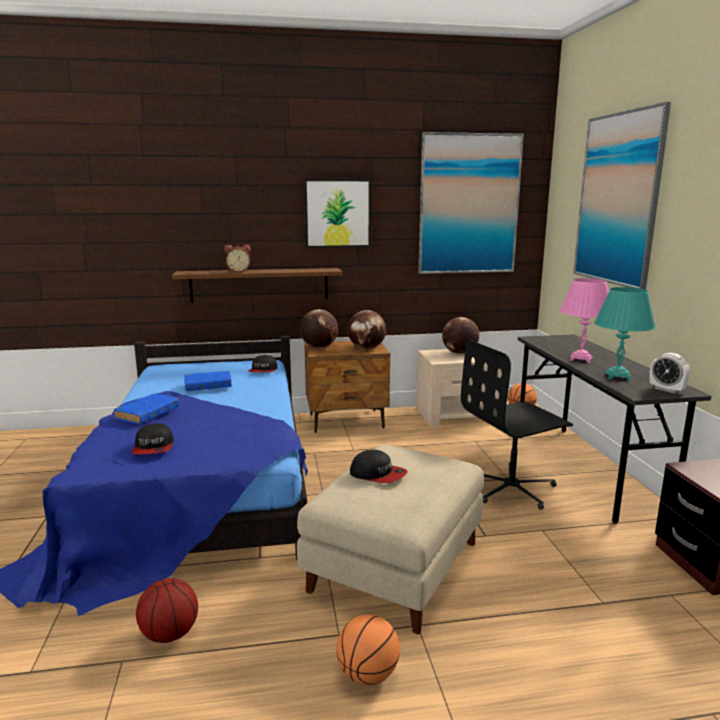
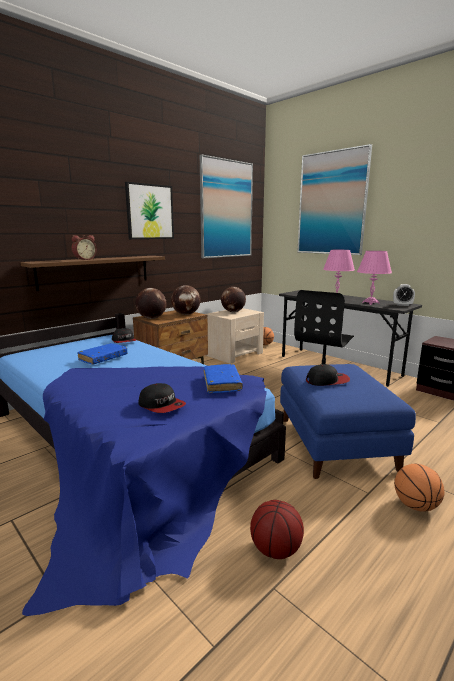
camera: 35 degrees left, 0 degrees up
(148, 414) = (98, 386): blue book -> blue book (222, 383)
(395, 566) = (334, 443): beige ottoman -> blue ottoman
(617, 376) = (370, 303): turquoise table lamp -> pink table lamp

